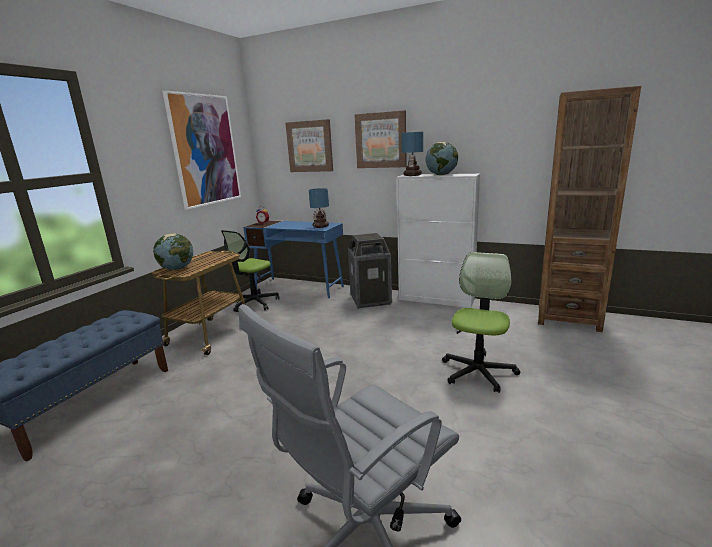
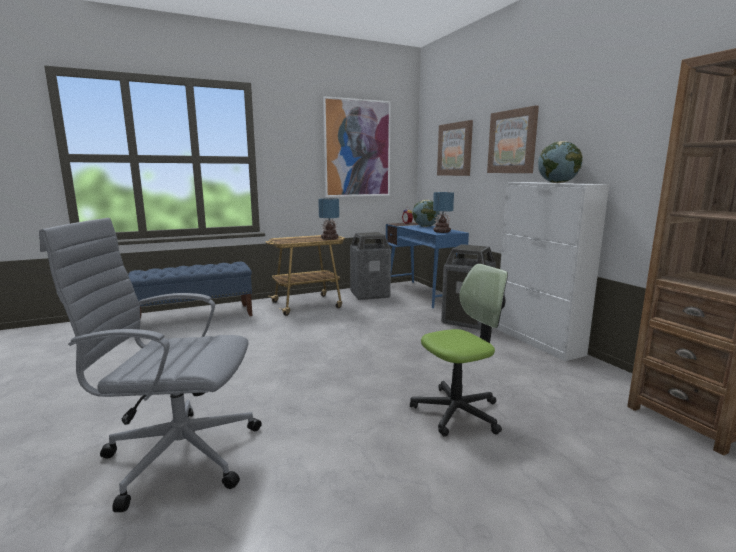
camera: 40 degrees right, 5 degrees down
(177, 269) = (287, 240): globe -> globe (425, 226)
(254, 303) = (369, 294): office chair -> trash can
(412, 175) = (528, 182): table lamp -> table lamp (329, 238)

